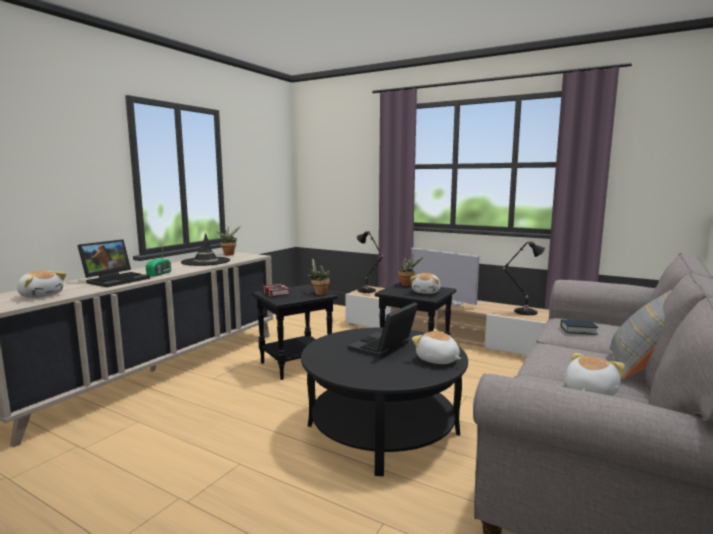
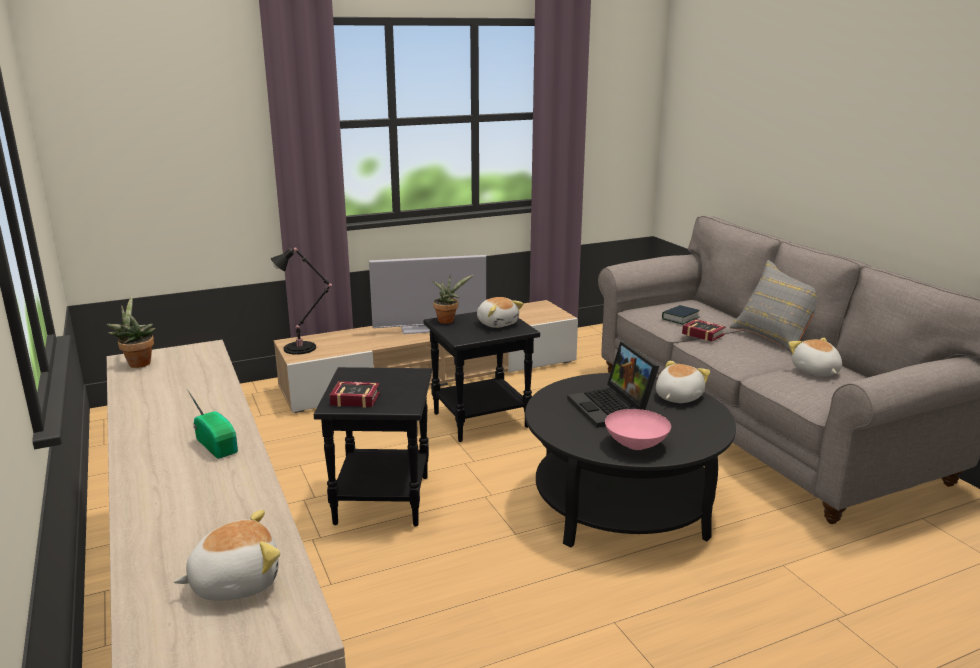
camera: 55 degrees left, 10 degrees up
(117, 280) = (203, 491): laptop -> none
(205, 262) = (174, 392): black hat -> none
(319, 293) = (404, 374): potted plant -> none
(337, 363) = (635, 445): none -> pink bowl
(437, 360) = (677, 397): plush toy -> plush toy turned 135 degrees clockwise
(523, 312) = (529, 312): black table lamp -> none
(568, 342) = (702, 333): none -> book

